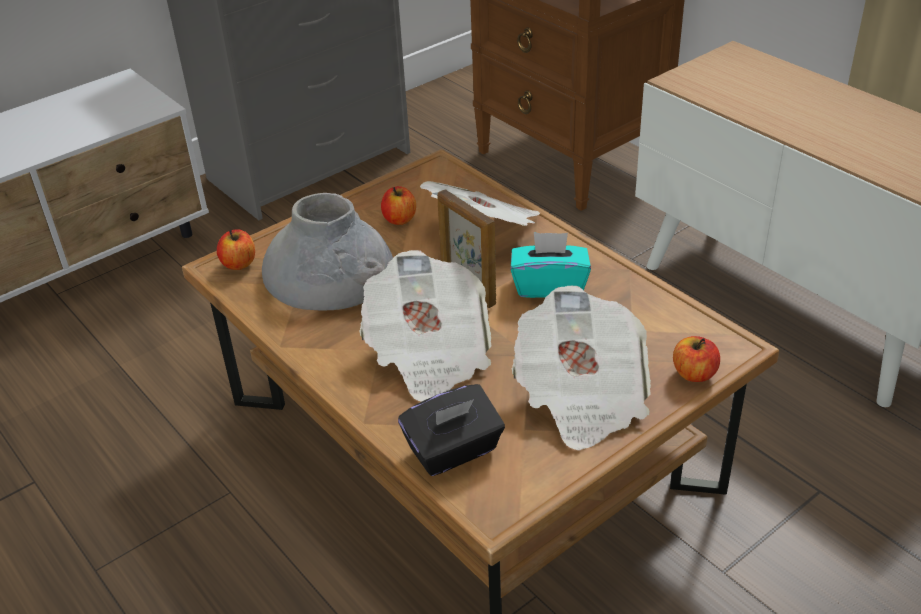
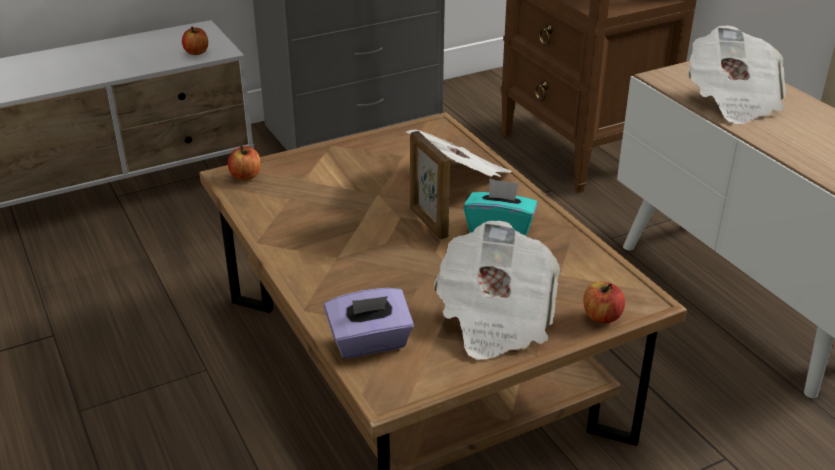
camera: 10 degrees right, 5 degrees down
(330, 273) = (317, 193): grey vase -> none
(399, 219) = (390, 161): apple -> apple (196, 52)
(428, 353) = (377, 266): newspaper -> newspaper (732, 101)
(453, 451) = (370, 343): black tissue box -> purple tissue box

